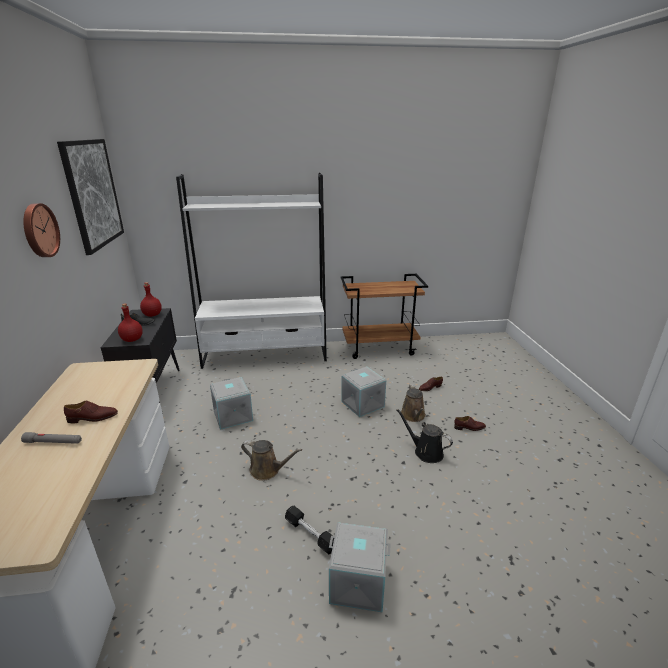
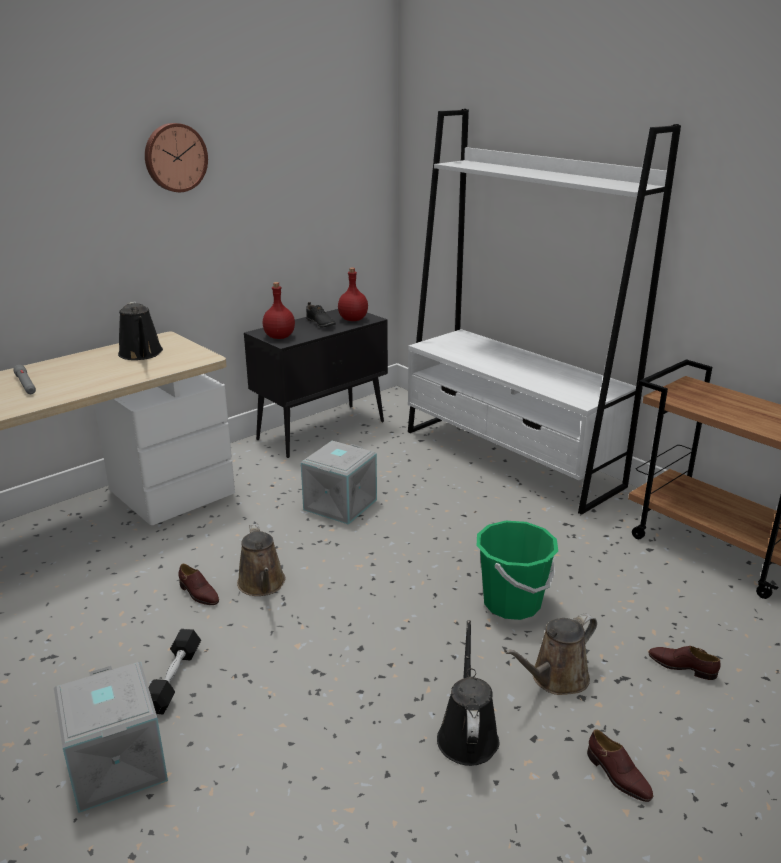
camera: 55 degrees right, 0 degrees up
(91, 383) = (141, 354): none -> black watering can
(93, 194) = (322, 125): picture -> none
(93, 418) = (78, 382): brown shoe -> brown shoe (198, 594)
(362, 404) = (512, 603): grey storage box -> green bucket

